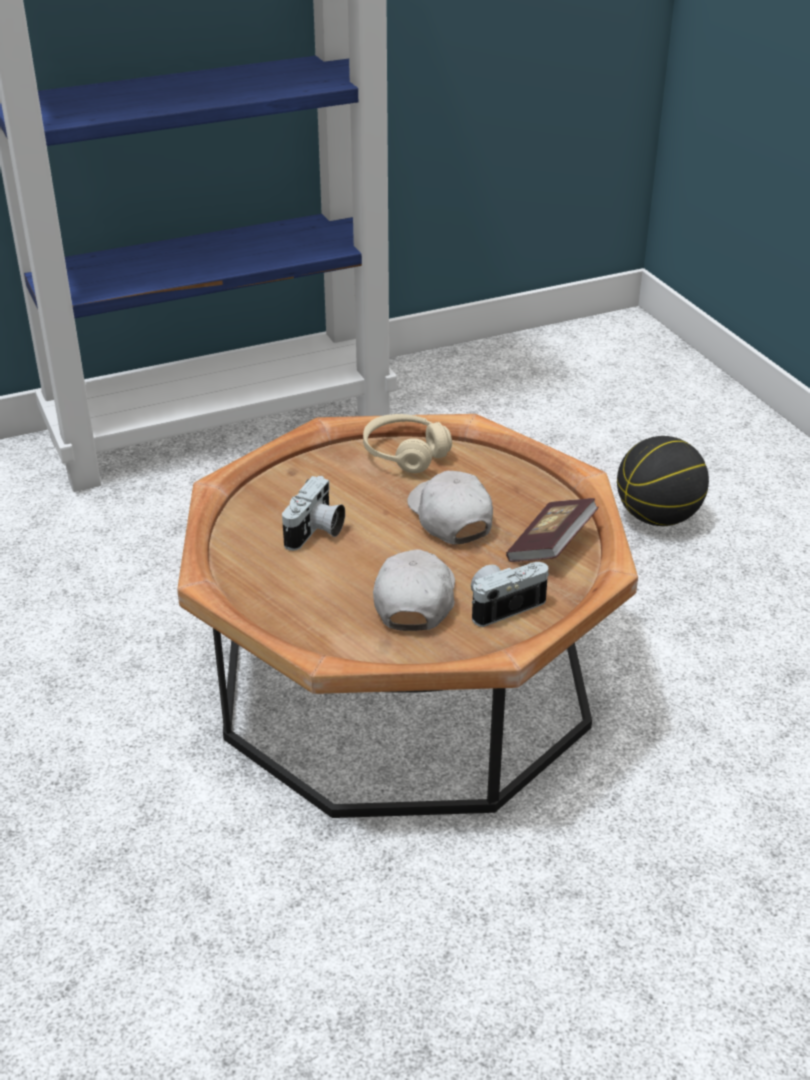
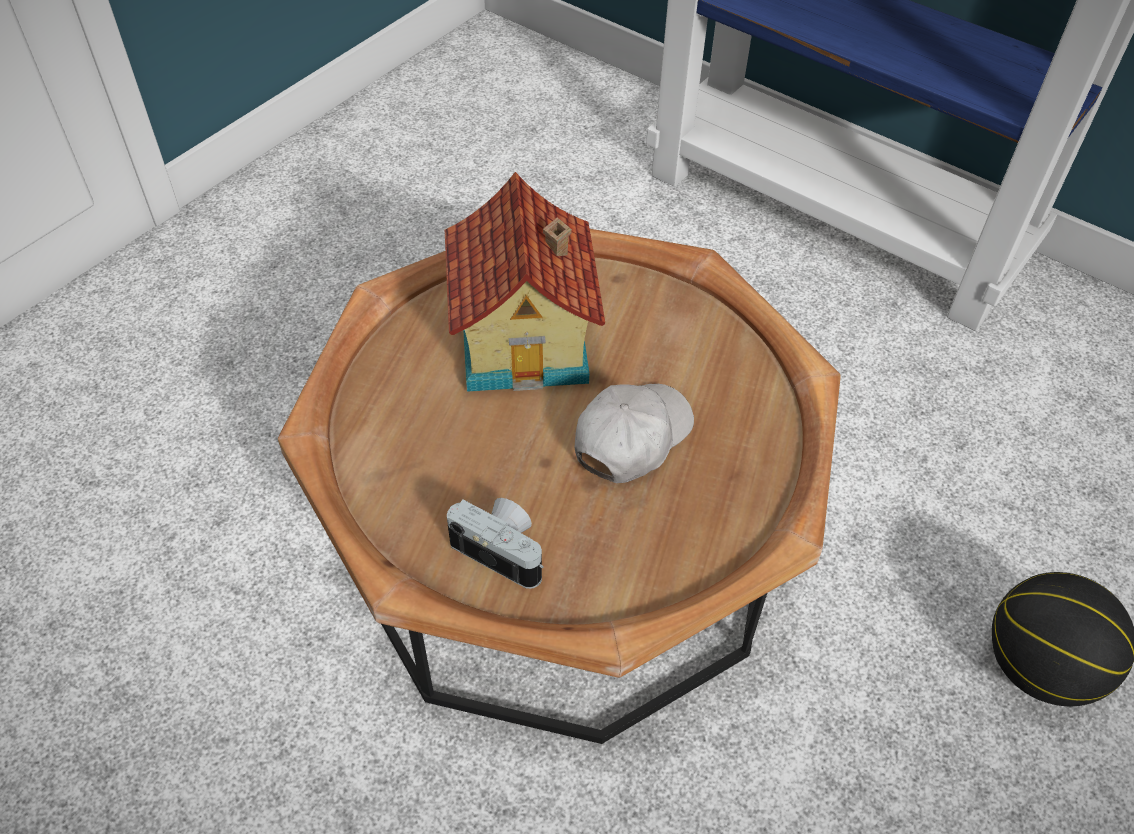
camera: 60 degrees right, 15 degrees up
(316, 532) = (528, 341): camera -> toy house
(405, 454) = (720, 349): beige headphones -> none
(415, 600) = (465, 469): white cap -> none
(550, 546) = (643, 553): book -> none

